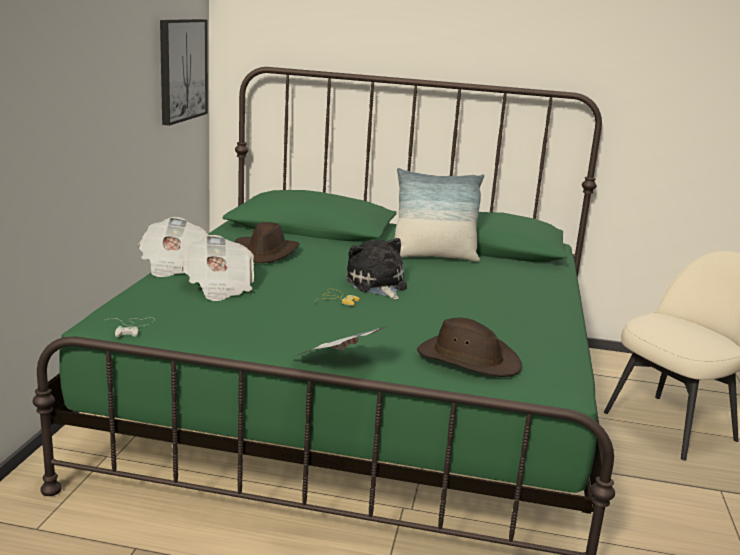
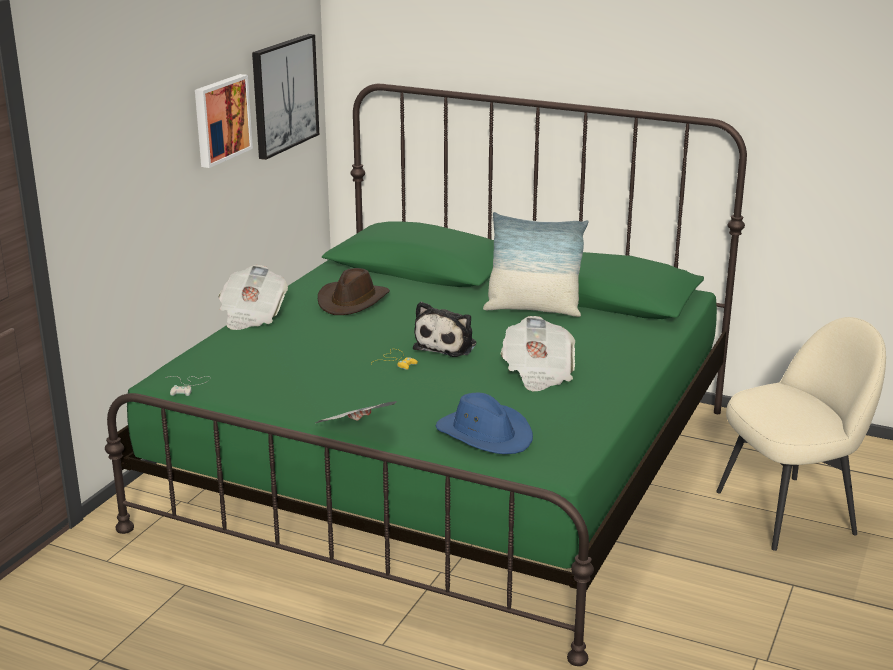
camera: 15 degrees right, 5 degrees up
(133, 77) = (220, 119): none -> picture
(219, 287) = (285, 343): newspaper -> newspaper (538, 373)
(377, 285) = (447, 345): plush toy -> plush toy turned 150 degrees counterclockwise
(468, 359) = (485, 434): brown hat -> blue hat

